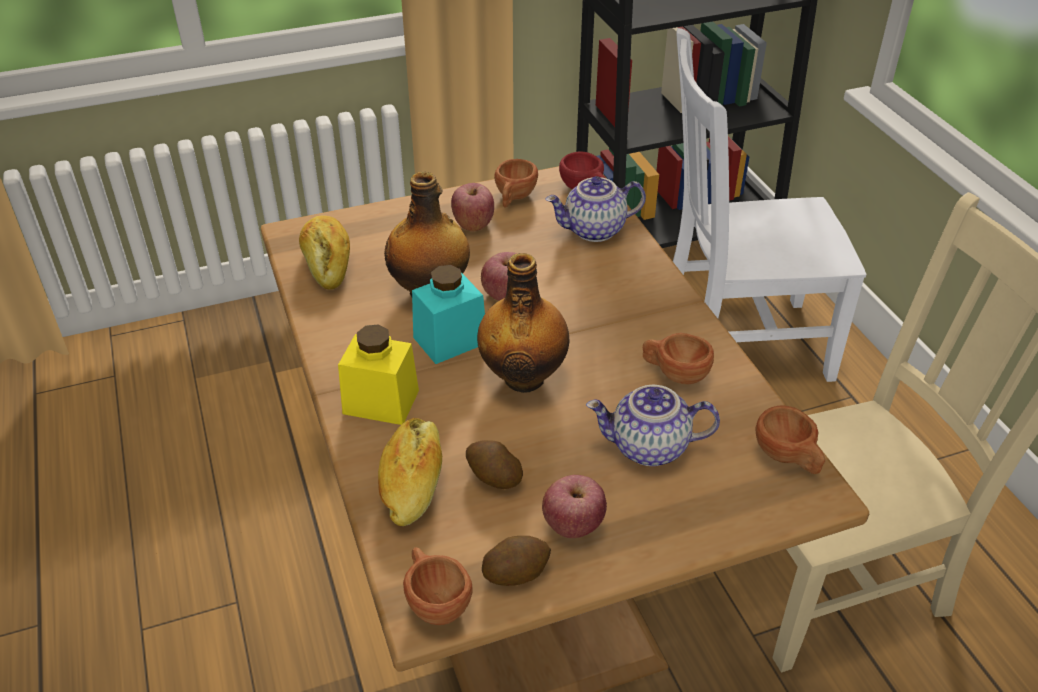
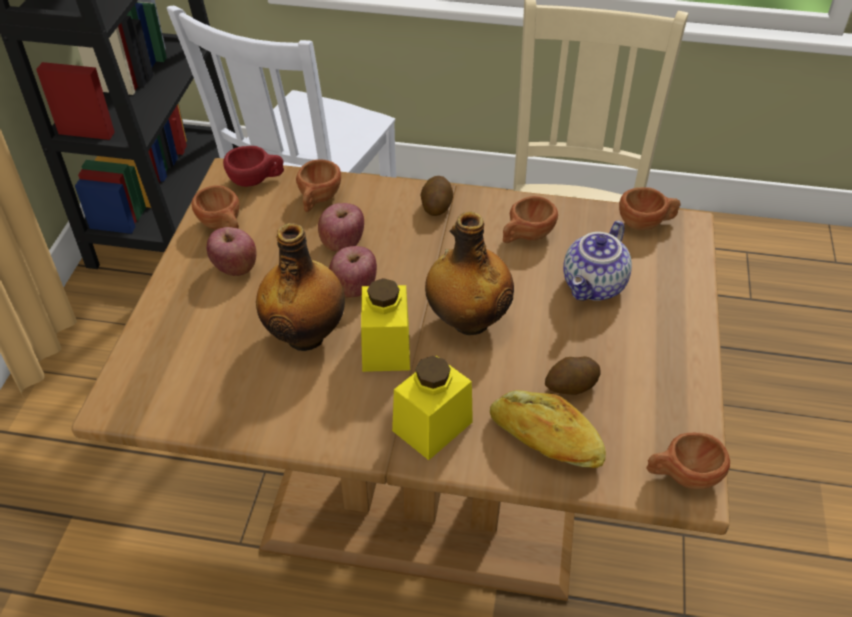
camera: 60 degrees left, 5 degrees up
(327, 262) = (193, 393): bread -> none
(450, 340) = (386, 348): turquoise jar -> yellow jar
(516, 572) = (678, 414): potato -> potato (436, 206)
(573, 524) = (647, 361): apple -> apple (342, 243)
(594, 231) = (318, 200): teapot -> brown cup

